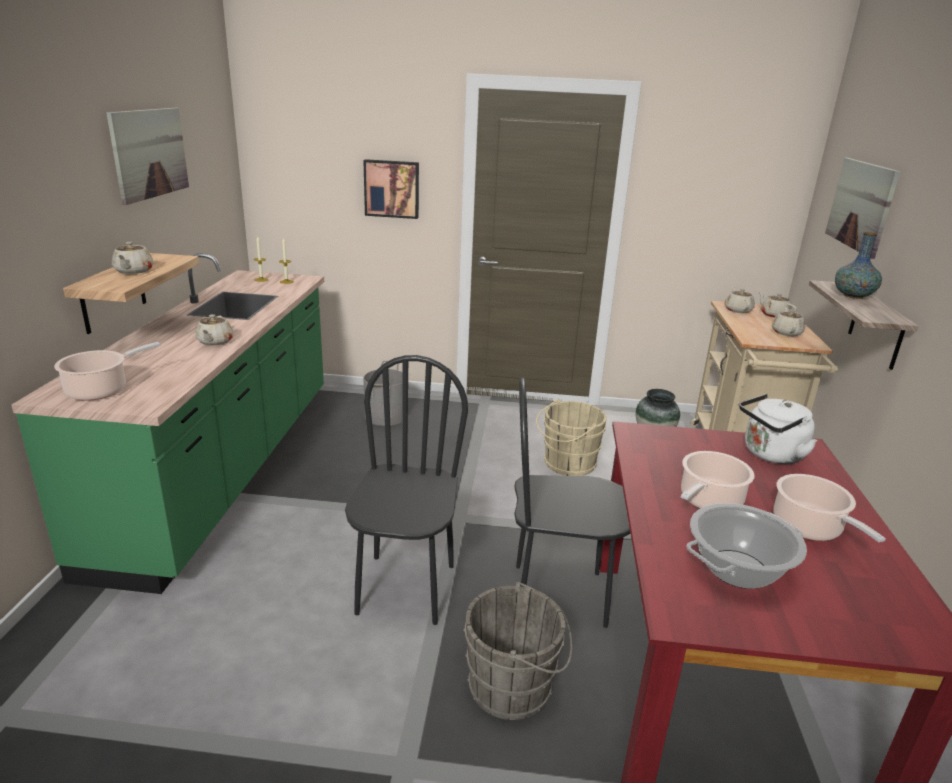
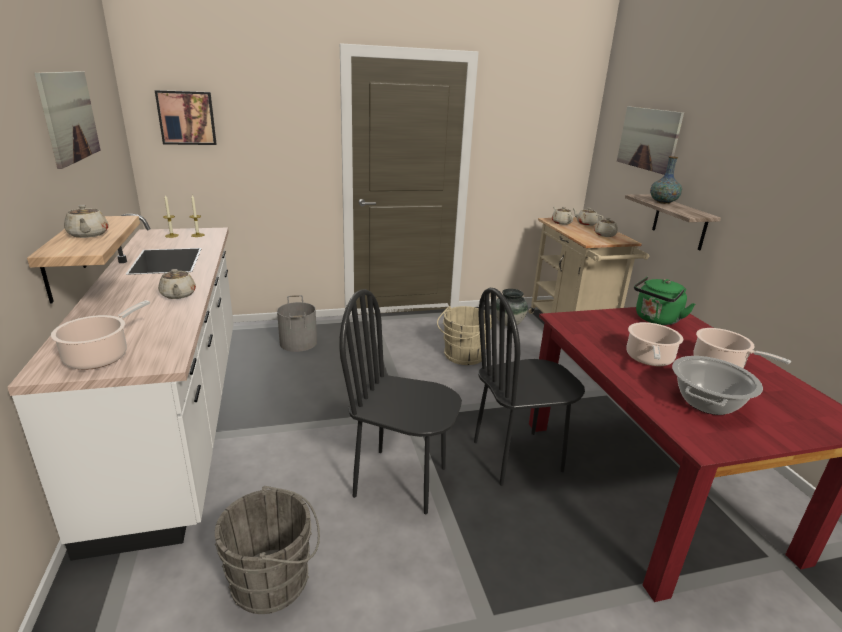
camera: 20 degrees left, 0 degrees up
(226, 469) = (179, 415): green counter -> white counter
(392, 188) = (279, 145): picture -> picture (187, 118)
(405, 588) = (401, 481): black chair -> black chair turned 60 degrees counterclockwise
(515, 687) = (529, 535): grey bucket -> grey bucket (275, 580)
(770, 454) = (655, 320): white kettle -> green kettle

